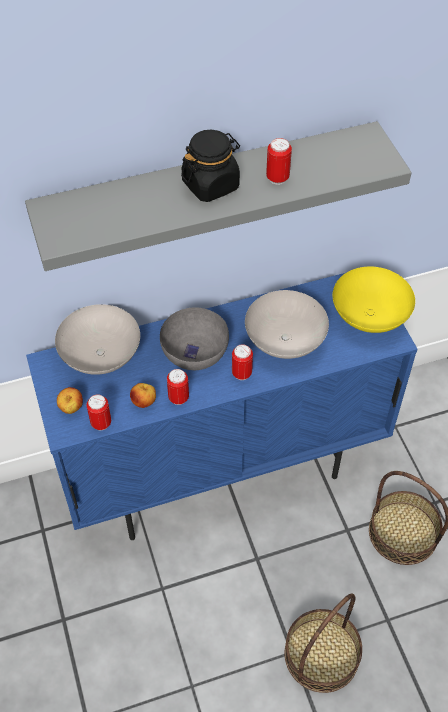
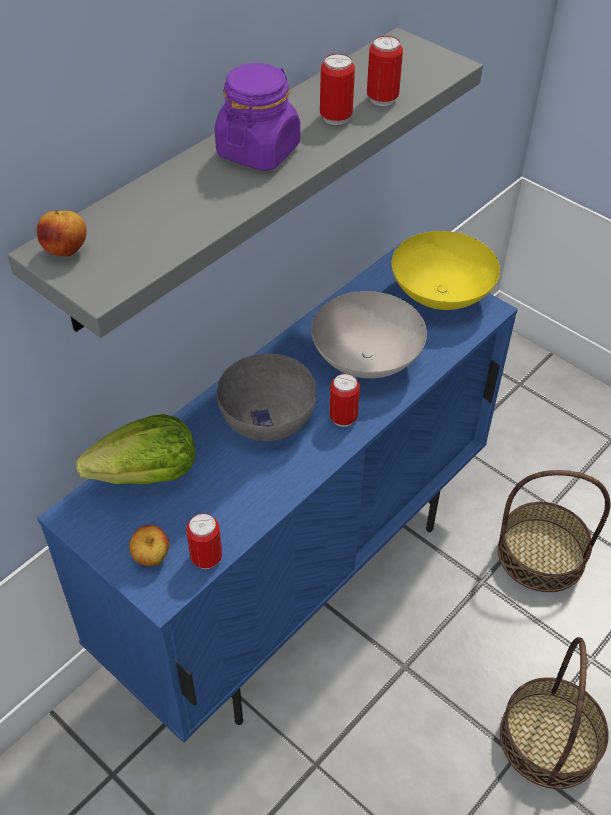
camera: 30 degrees left, 5 degrees down
(101, 357) = (147, 475): white bowl -> lettuce
(144, 402) = (245, 506): apple -> apple (66, 251)
(178, 398) = (286, 481): can -> can (382, 99)
(211, 185) = (258, 151): black jar -> purple jar

